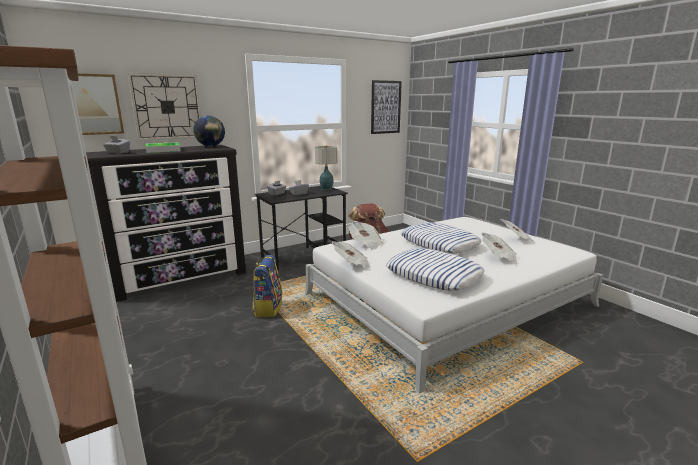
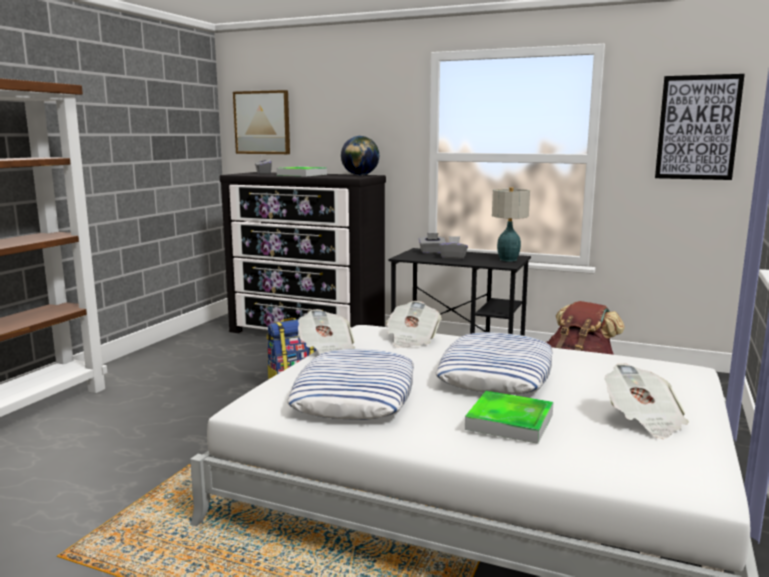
camera: 55 degrees right, 5 degrees down
(167, 107) = (333, 125): wall clock -> none
(499, 257) = (509, 422): newspaper -> tray

